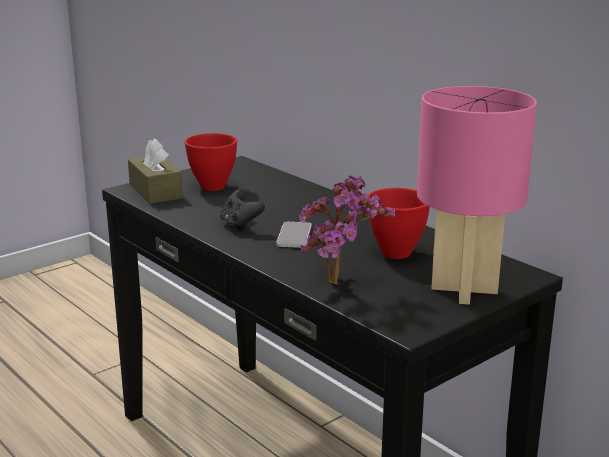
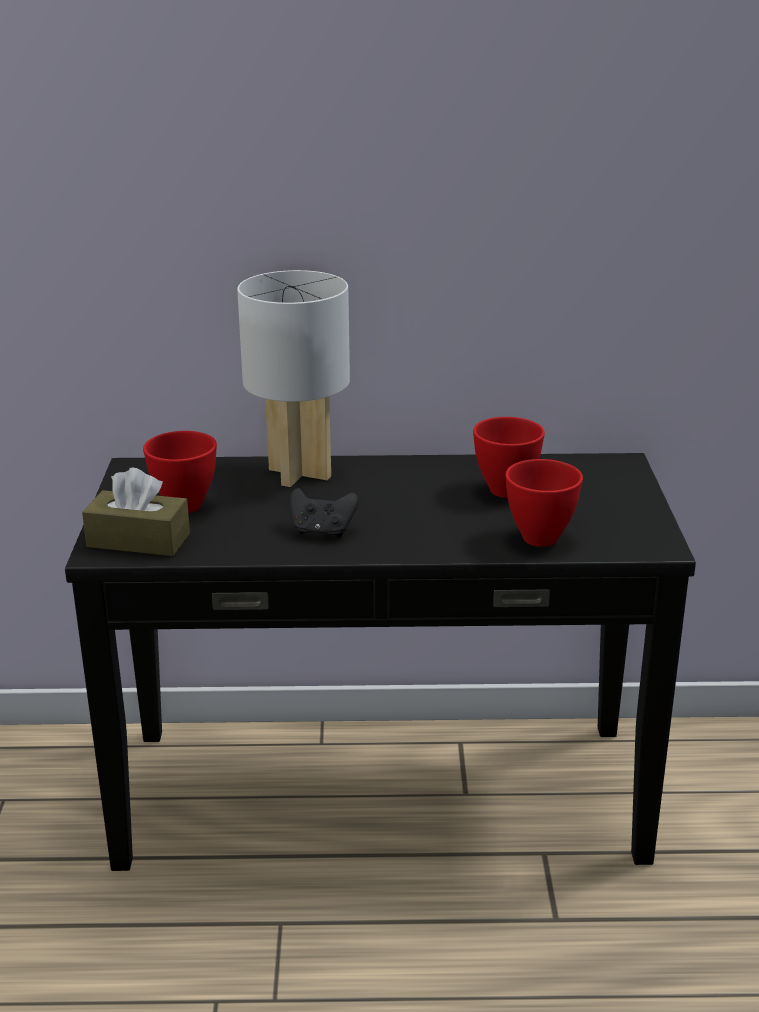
camera: 50 degrees left, 5 degrees up
(294, 236) = (394, 517): phone -> none
(306, 196) = (301, 473): none -> white table lamp
(341, 285) = (538, 539): potted plant -> red bowl
(463, 289) = (616, 495): pink table lamp -> none

